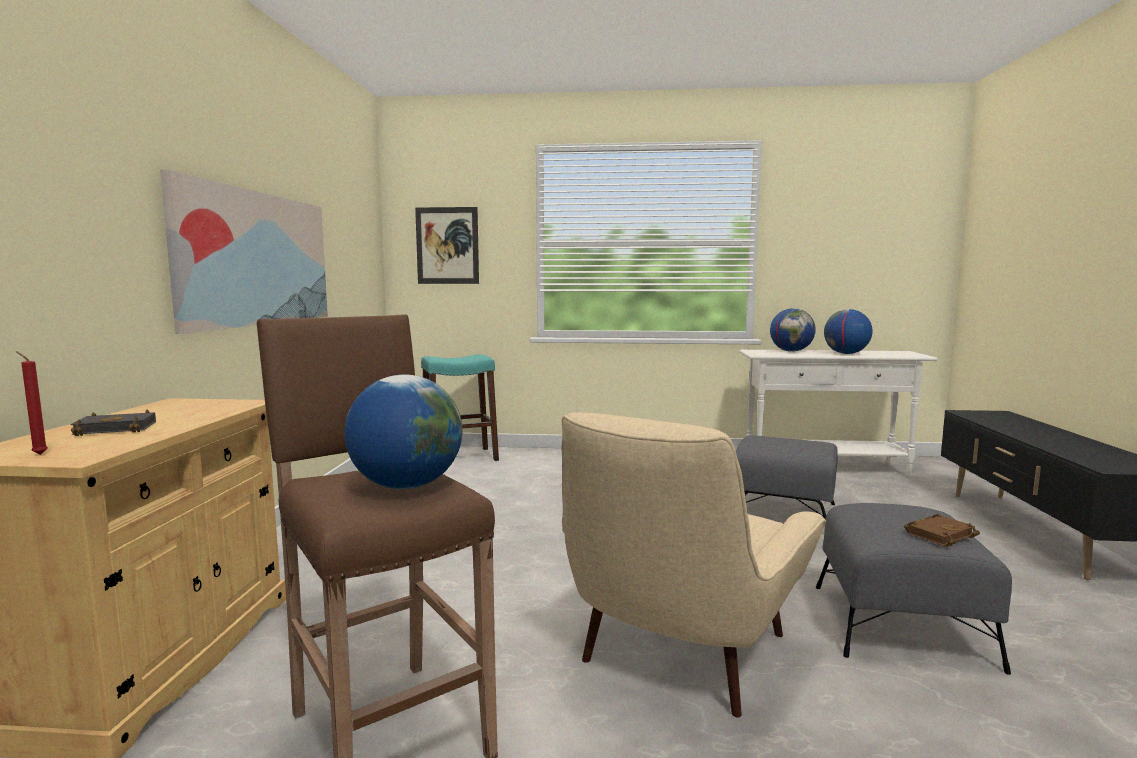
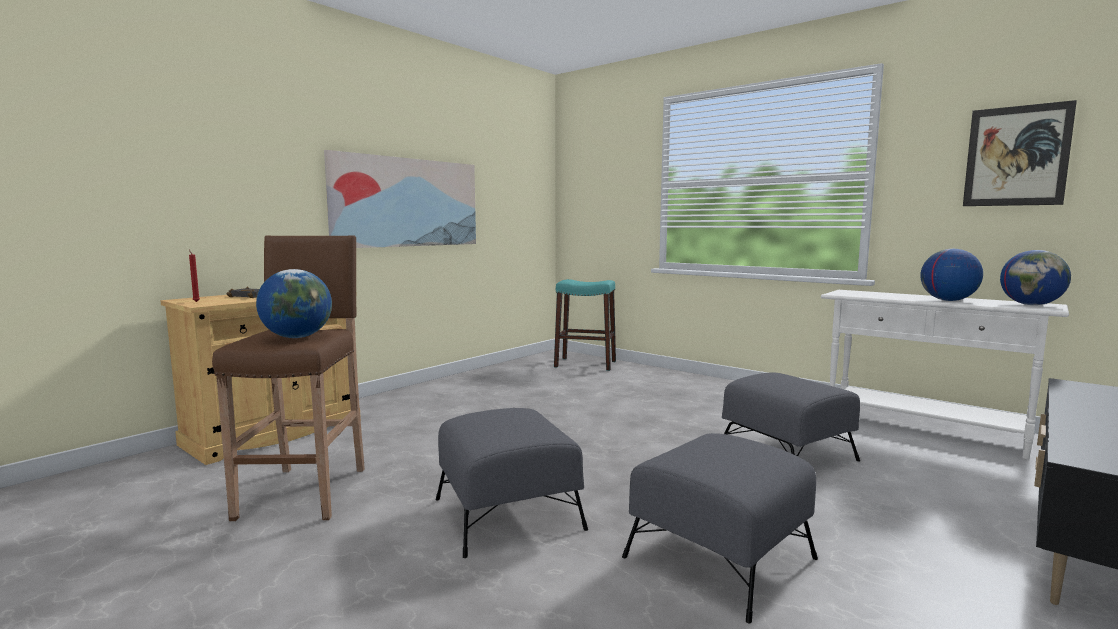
camera: 35 degrees right, 0 degrees up
(447, 245) = (596, 189): picture -> picture (1016, 156)
(679, 654) = (508, 513): beige armchair -> grey ottoman
(791, 351) = (888, 294): globe -> globe (1031, 305)
(939, 534) = (726, 467): brown book -> none

